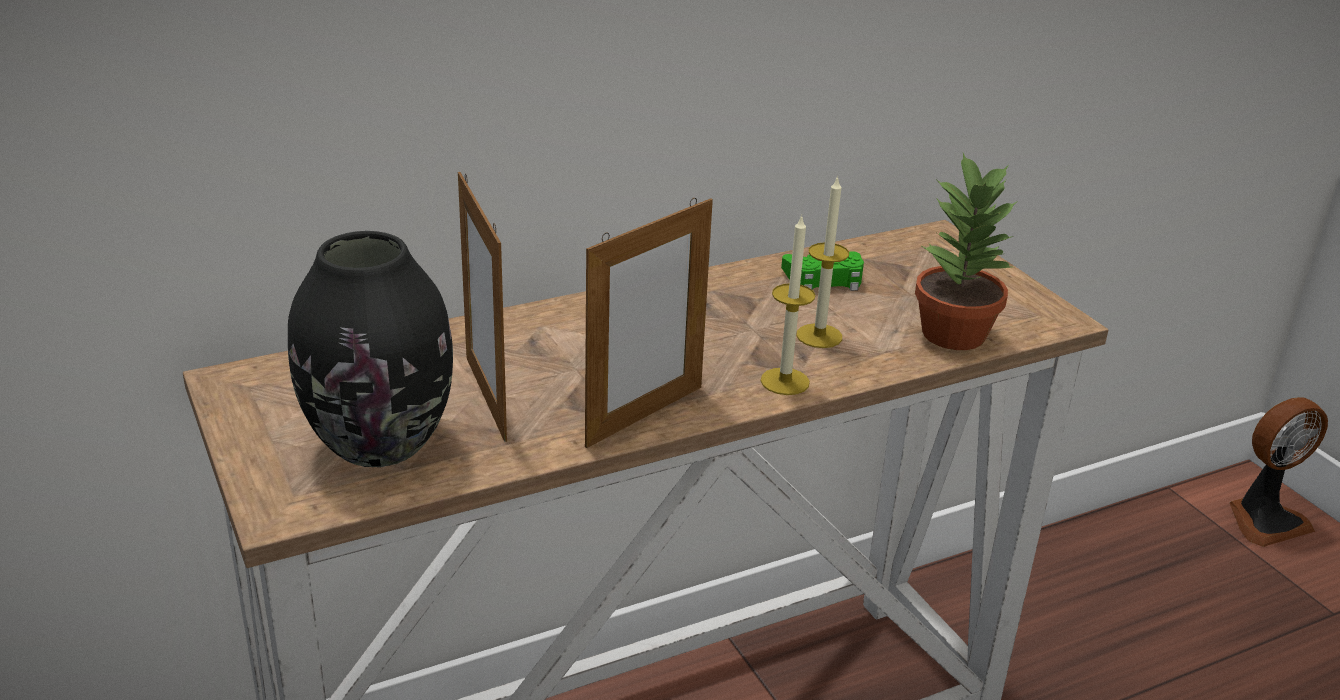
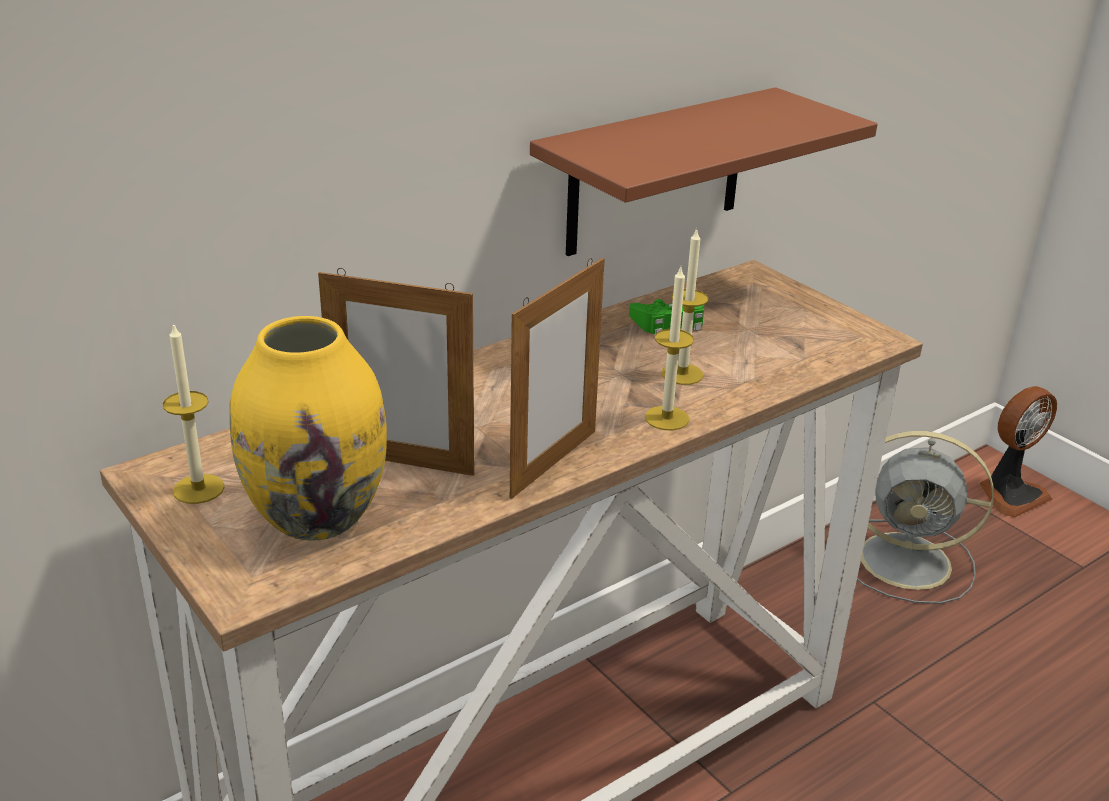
camera: 10 degrees left, 0 degrees up
(271, 401) = (198, 489): none -> candle
(380, 441) = (317, 515): black vase -> yellow vase
(486, 397) = (402, 462): picture frame -> picture frame turned 45 degrees counterclockwise
(829, 113) = (656, 172): none -> brown shelf
(954, 333) = (796, 359): potted plant -> none
(1123, 581) = (909, 561): none -> grey fan

